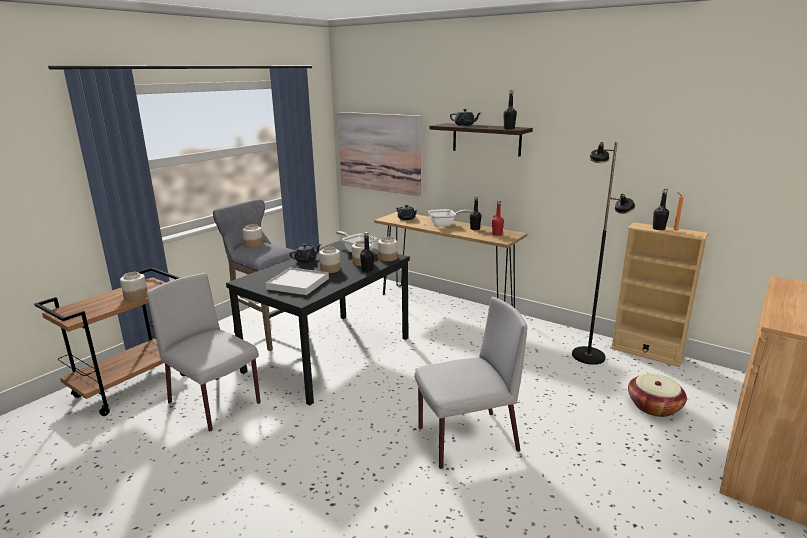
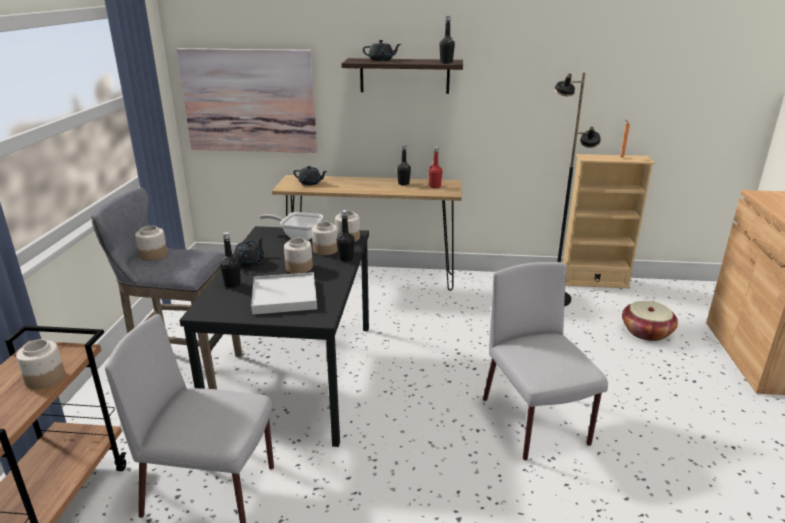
camera: 30 degrees left, 5 degrees up
(444, 224) = (364, 183): frying pan -> none
(466, 440) = (535, 422): grey chair -> grey chair turned 60 degrees counterclockwise
(658, 228) = (607, 158): black bottle -> black bottle (232, 284)

